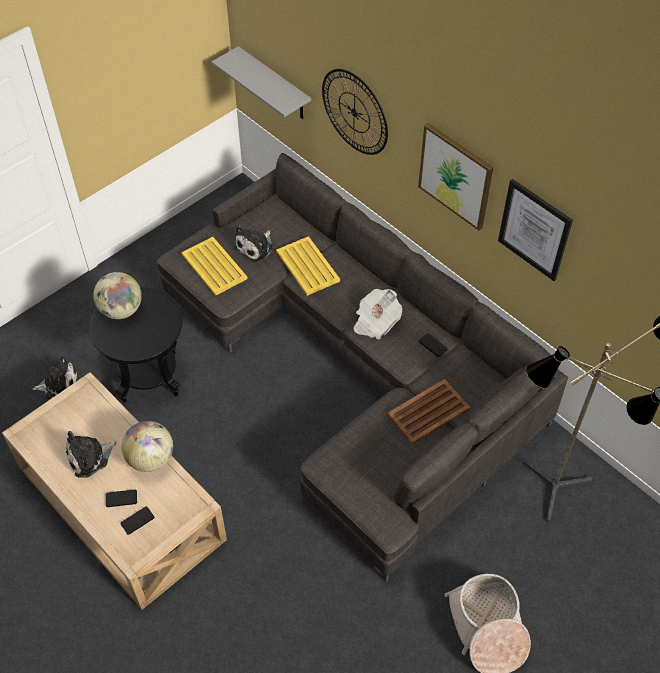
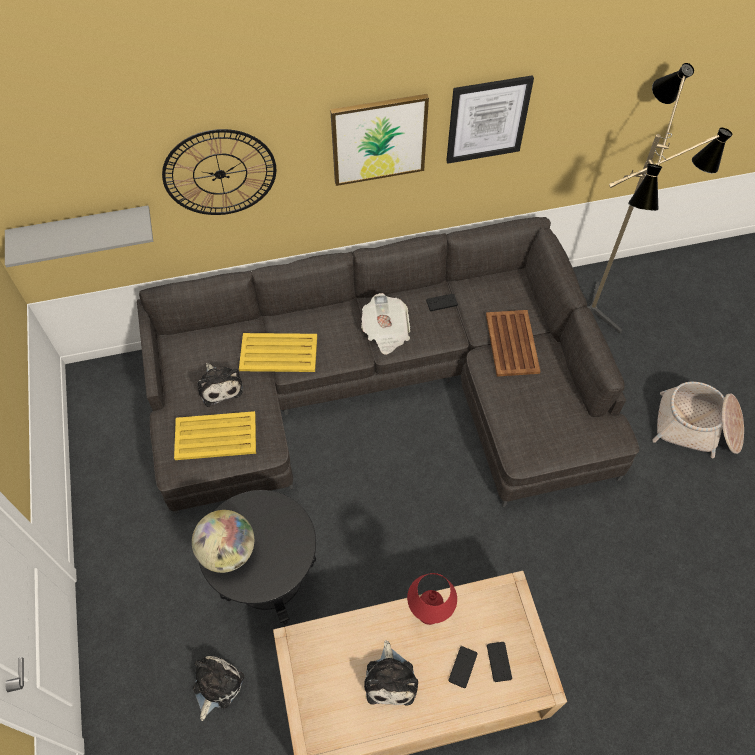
camera: 60 degrees left, 5 degrees up
(151, 458) = (429, 613): globe -> red table lamp

